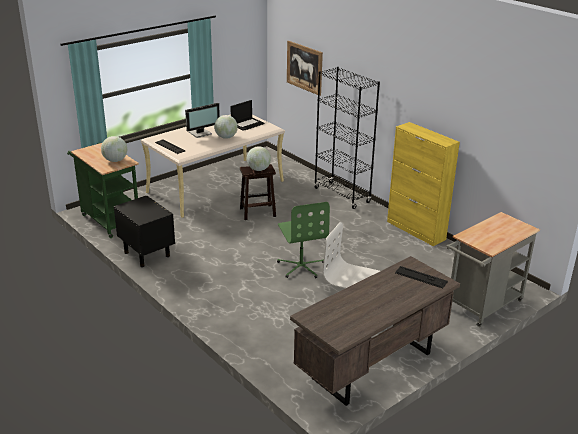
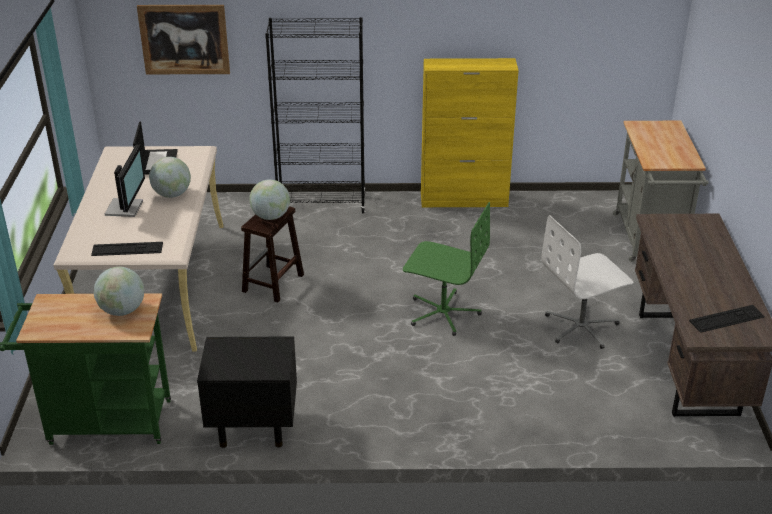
camera: 50 degrees left, 5 degrees up
(421, 277) = (686, 229): keyboard -> keyboard (727, 319)

